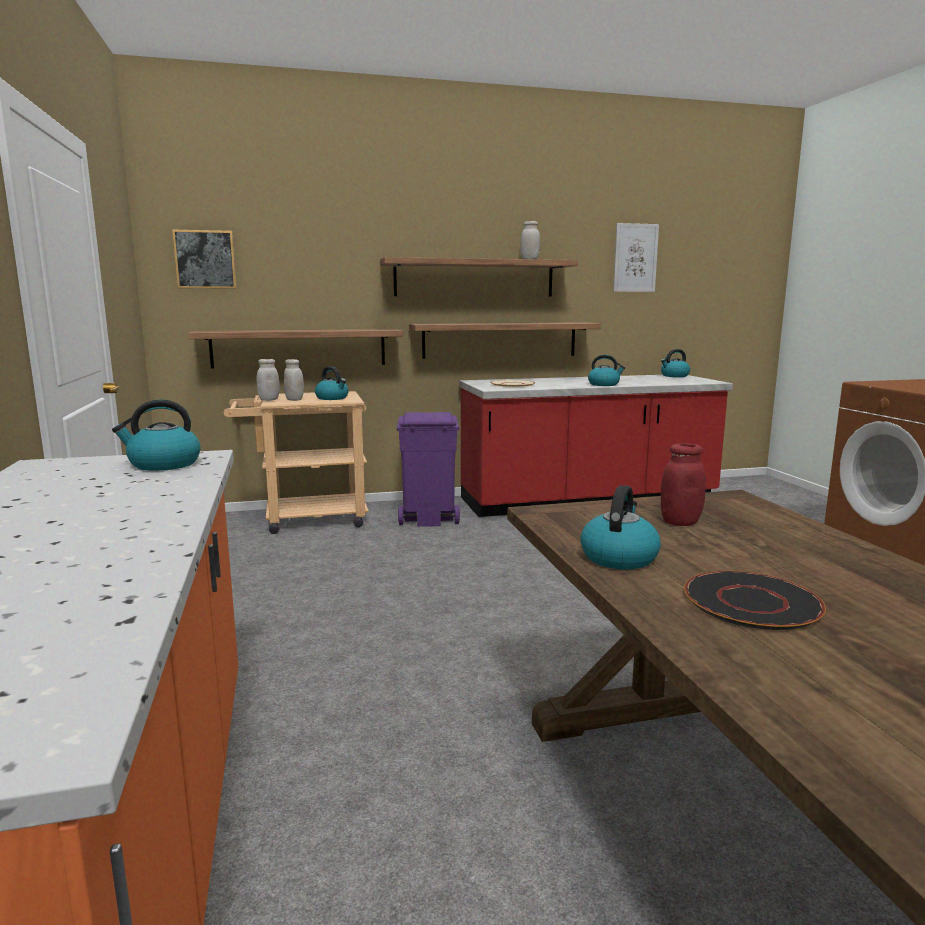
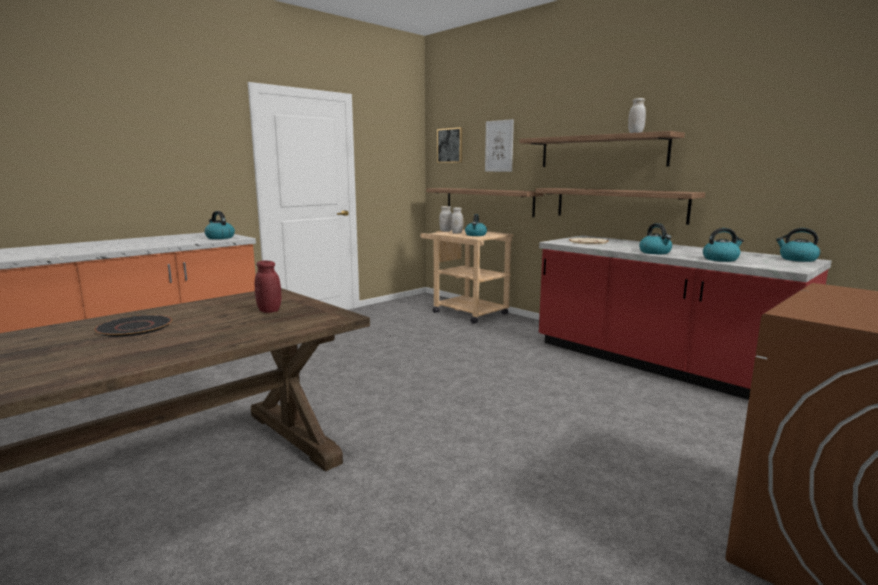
camera: 60 degrees right, 0 degrees up
(428, 518) = (517, 332): purple trash can -> none
(618, 557) = (198, 307): kettle -> kettle (721, 259)
(635, 258) = (772, 122): picture -> picture (499, 146)

